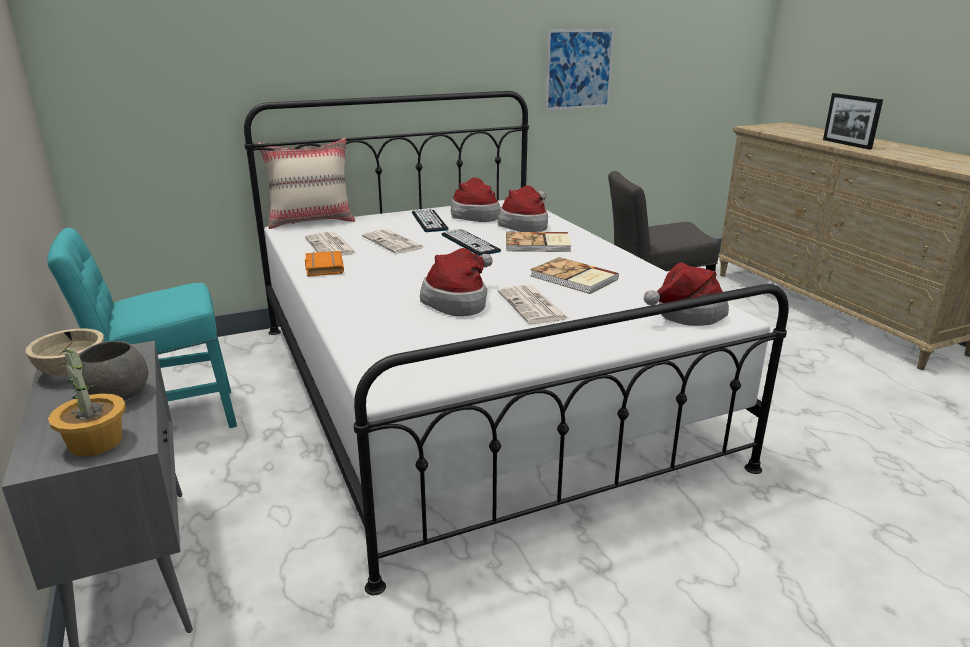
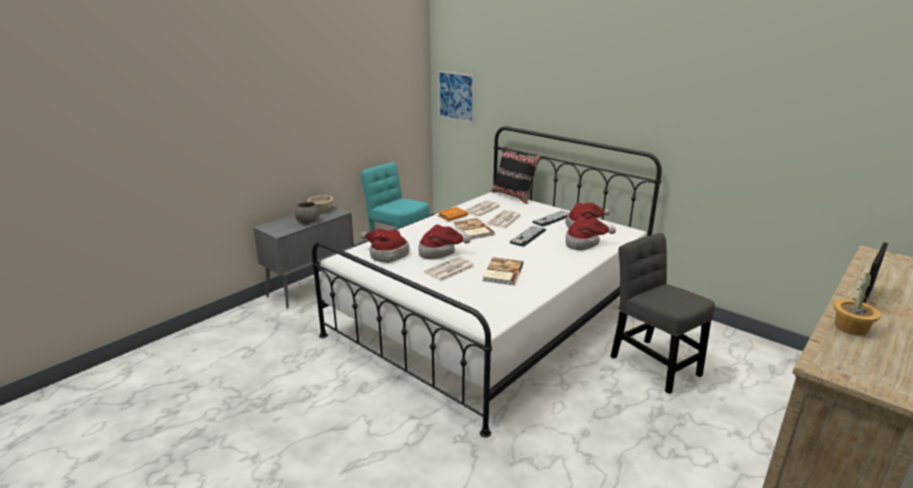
camera: 65 degrees right, 0 degrees up
(96, 442) = (279, 229): potted plant -> potted plant (851, 328)
(311, 221) = (513, 196): beige pillow -> black pillow
(538, 244) = (549, 253): book -> book (473, 230)
(579, 69) = (720, 150): picture -> picture (456, 96)
(685, 313) = (478, 311): hat -> hat (386, 254)

